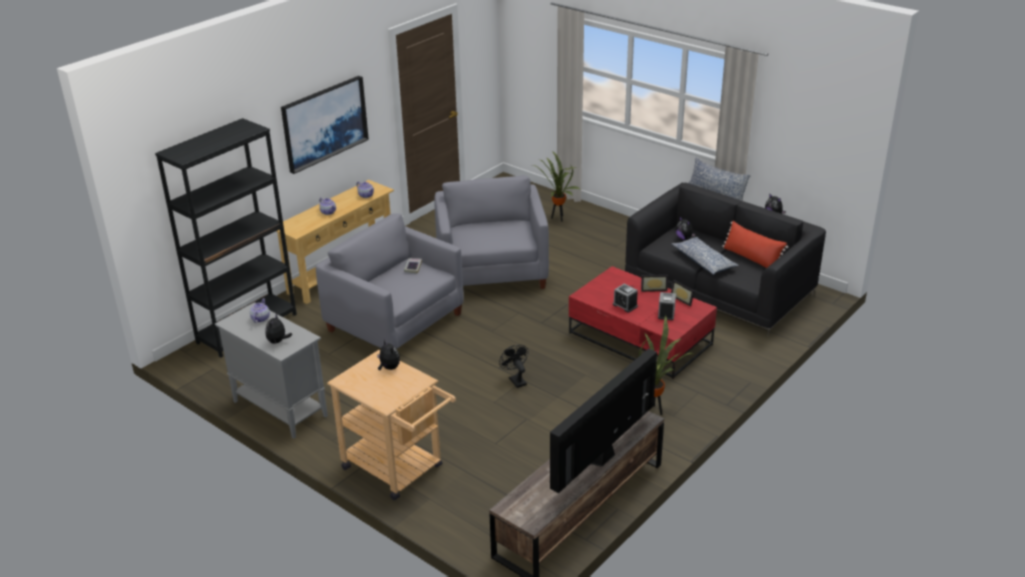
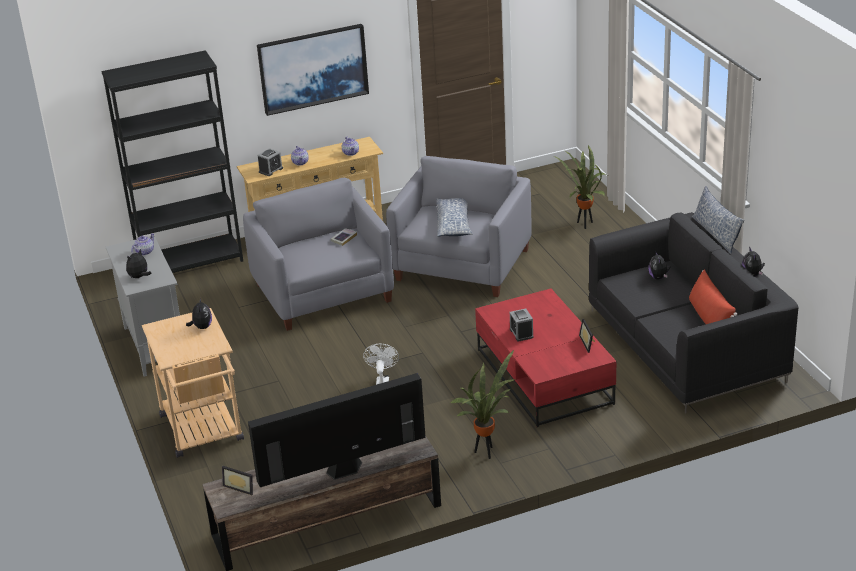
camera: 30 degrees right, 0 degrees up
(515, 380) = (382, 381): black fan -> white fan
(653, 288) = (569, 323): picture frame -> picture frame (240, 487)
(666, 313) = (555, 353): alarm clock -> alarm clock (271, 170)
(704, 261) = (654, 308): pillow -> pillow (454, 224)

